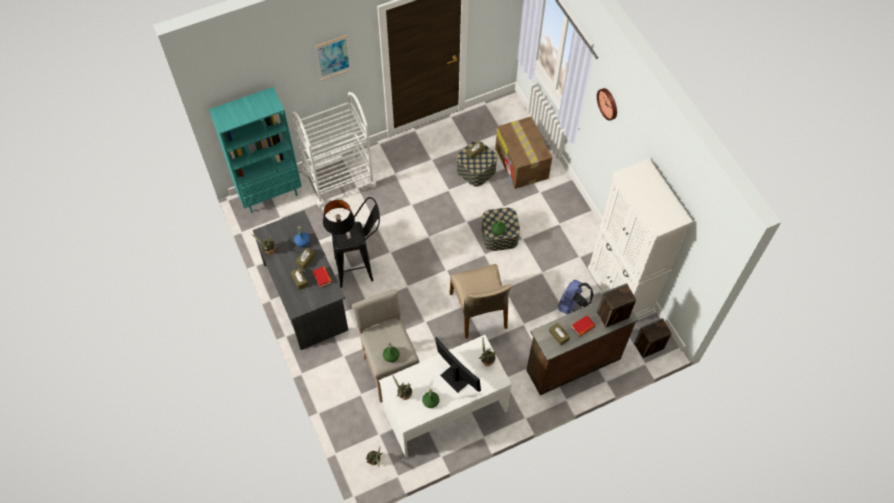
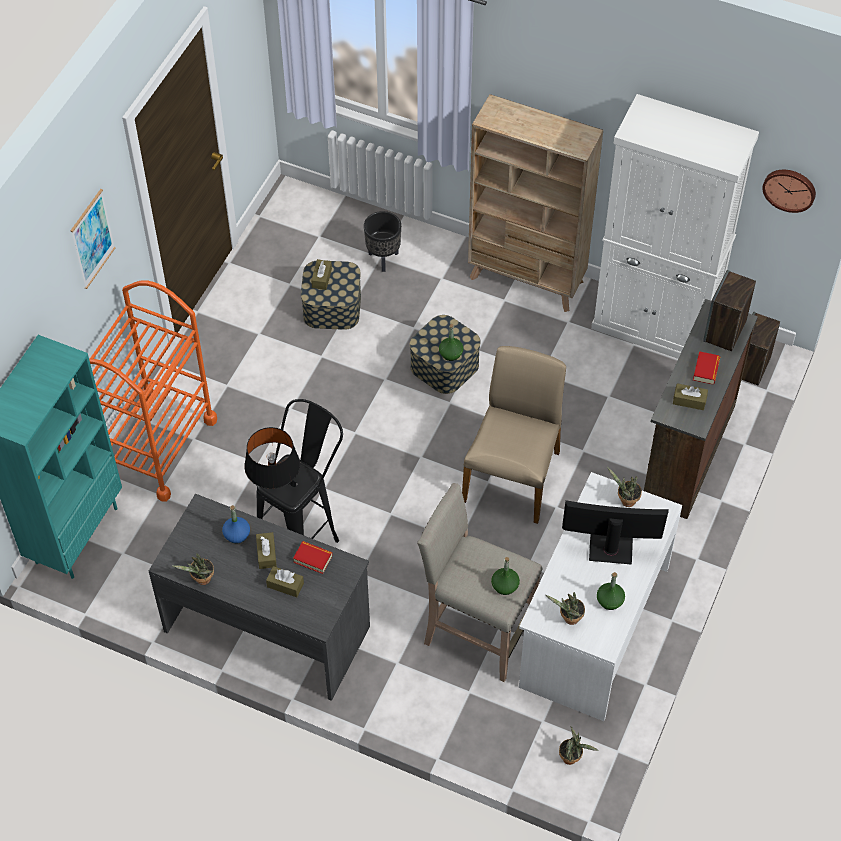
camera: 40 degrees left, 5 degrees down
(339, 179) = (155, 445): white cart -> orange cart
(479, 311) = (513, 475): beige chair -> beige chair turned 105 degrees counterclockwise
(522, 163) = (383, 259): cardboard box -> black planter
(572, 306) = (618, 386): blue backpack -> none
(580, 222) = (527, 280): none -> beige bookcase
(608, 103) = (518, 65): wall clock -> wall clock (789, 189)

